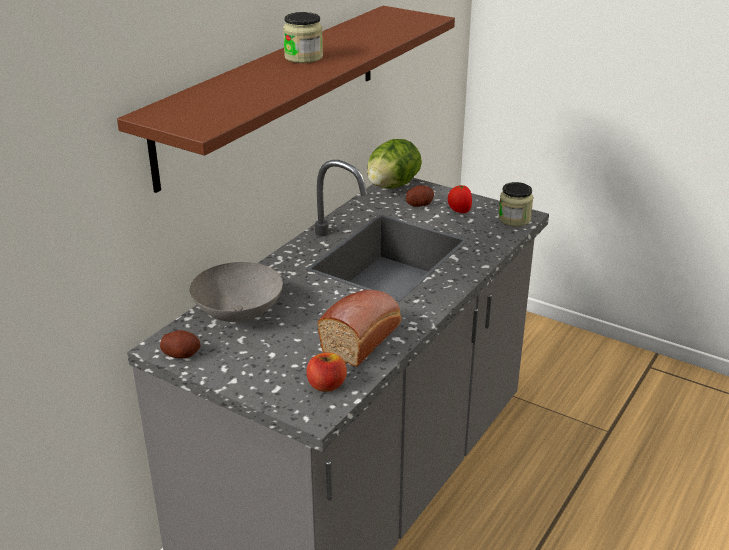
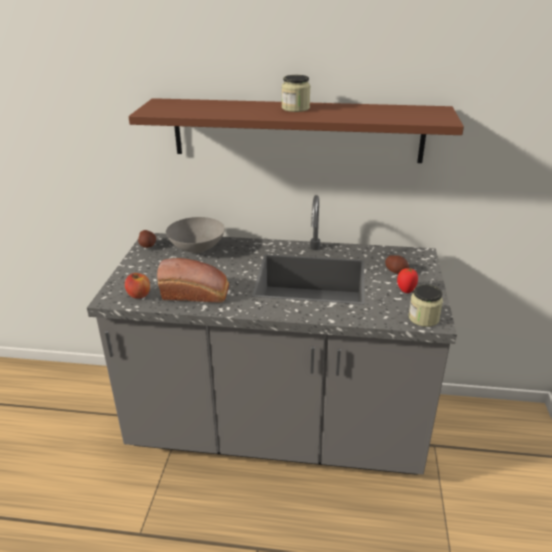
camera: 65 degrees right, 0 degrees up
(392, 186) = (412, 254): lettuce -> none

